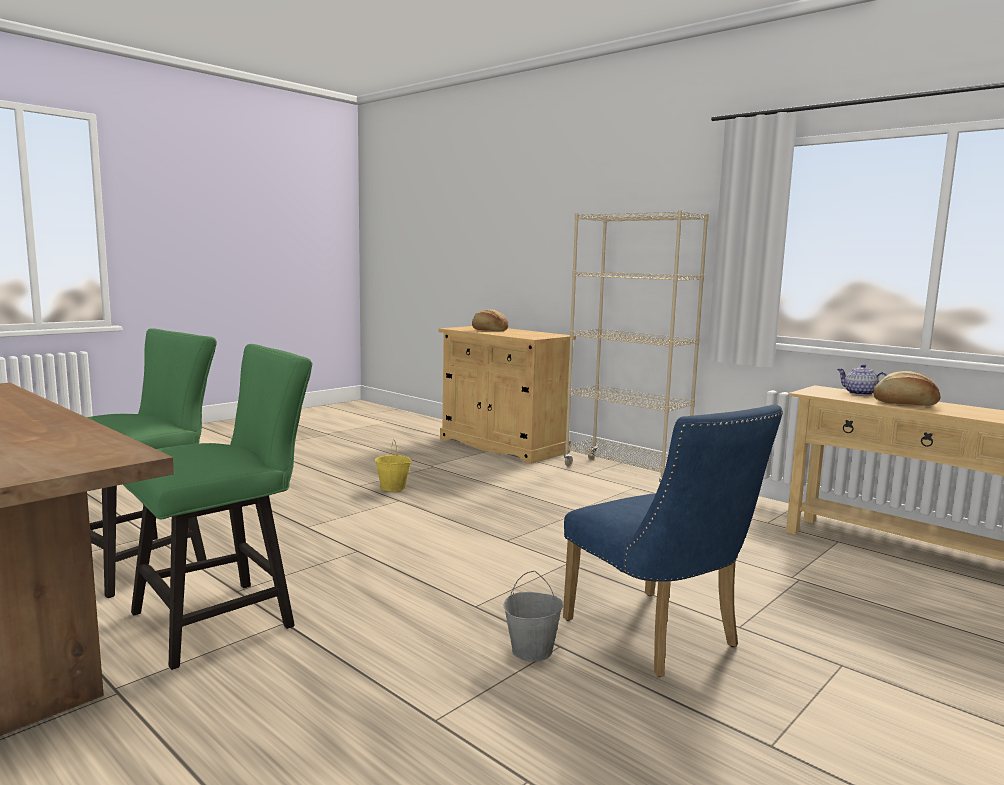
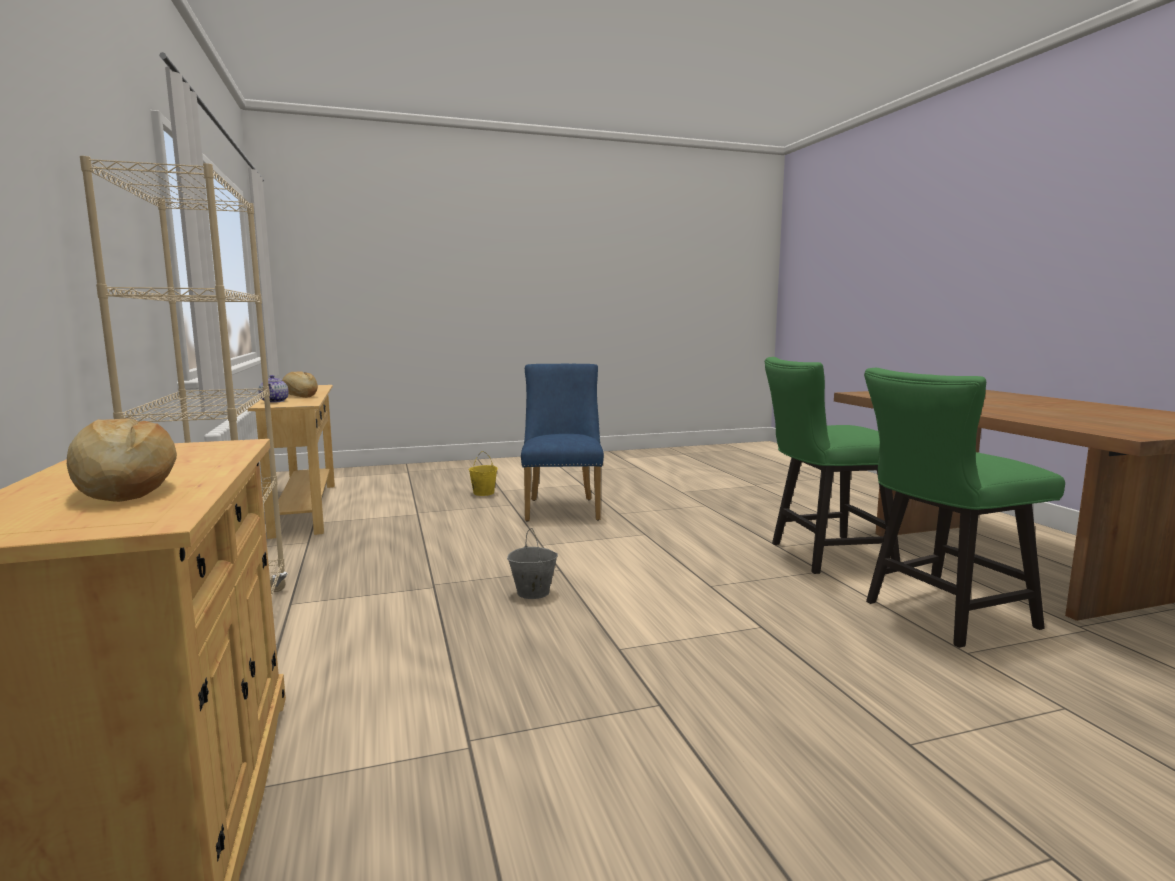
camera: 150 degrees left, 0 degrees up
(393, 488) = (606, 681): yellow bucket -> yellow bucket (483, 493)
(532, 650) = (636, 514): grey bucket -> grey bucket (532, 593)

